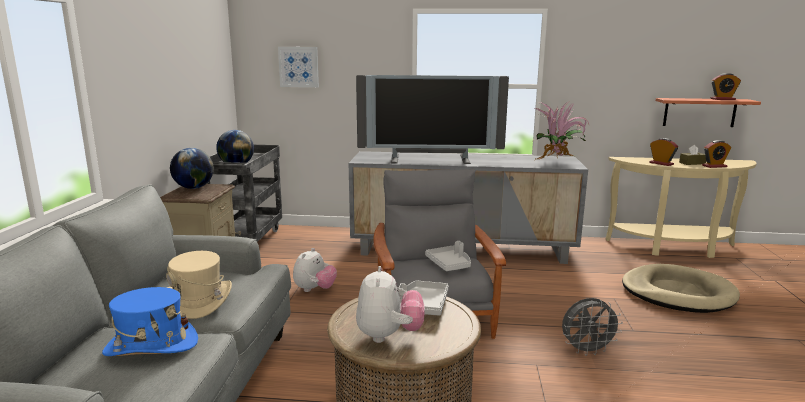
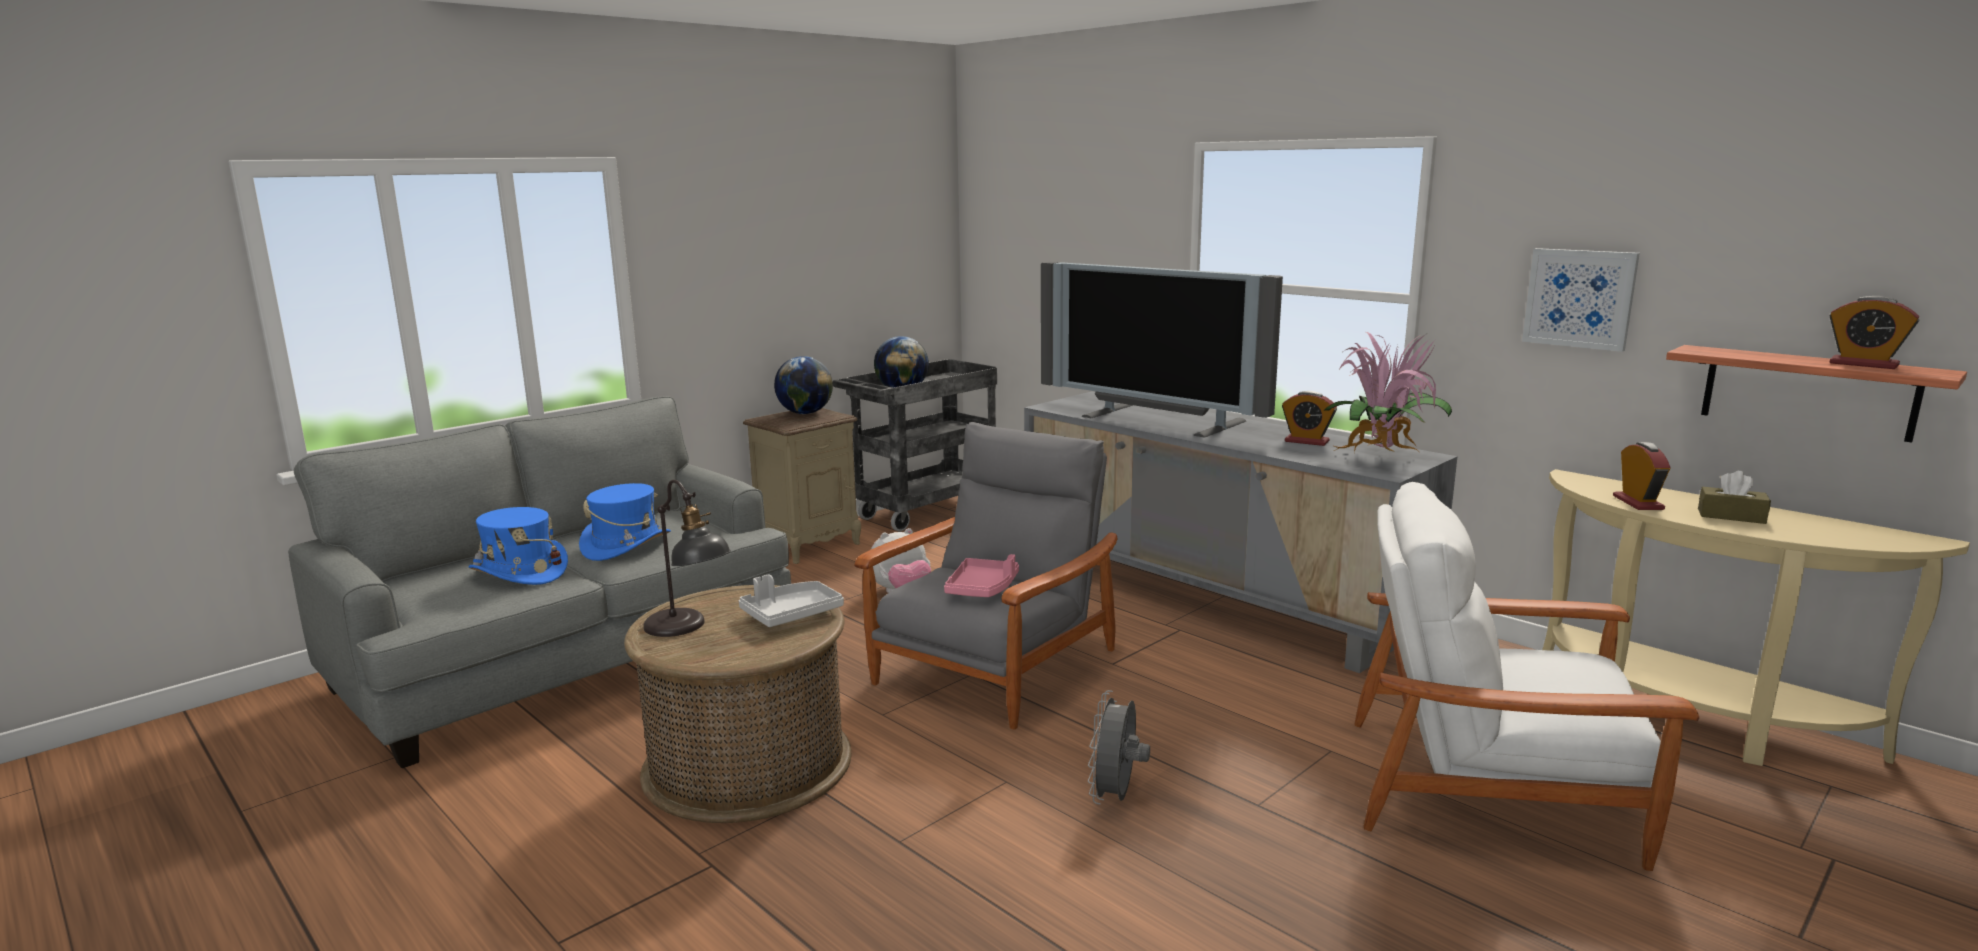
camera: 40 degrees right, 0 degrees up
(199, 301) = (626, 545): beige hat -> blue hat
(298, 67) = (1035, 241): picture -> picture (1579, 298)
(389, 336) = (690, 631): plush toy -> grey table lamp
(449, 264) = (982, 588): grey tray -> pink tray
(587, 351) = (1116, 797): grey fan -> grey fan turned 75 degrees clockwise
(677, 293) = (1491, 790): beige dog bed -> white armchair
(714, 166) = (1773, 532): alarm clock -> alarm clock (1306, 441)

